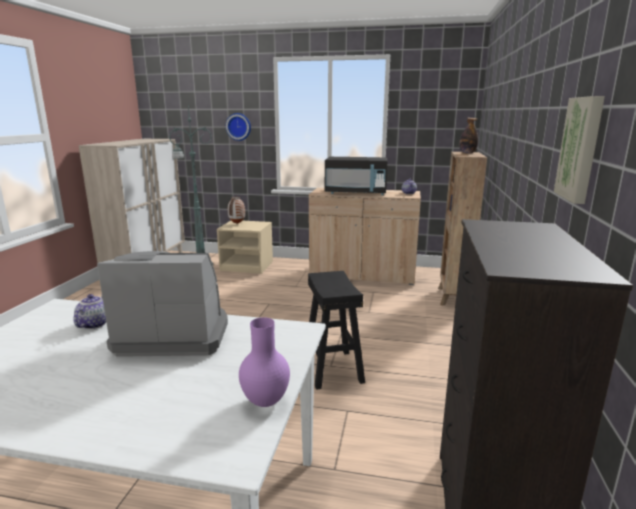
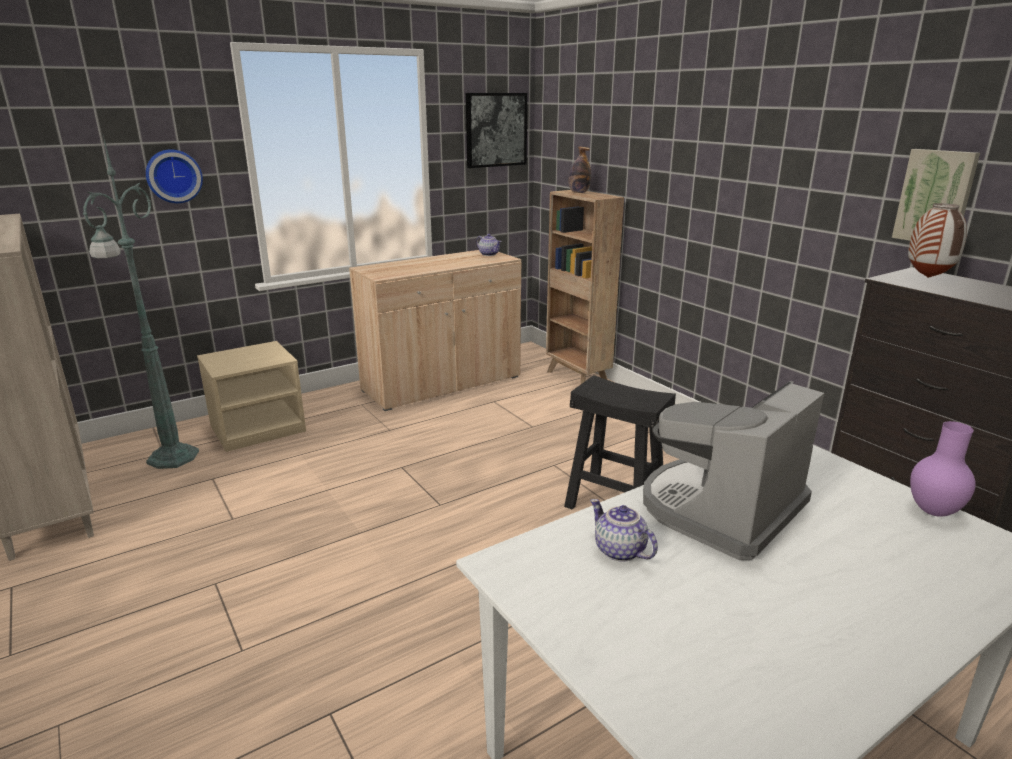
camera: 45 degrees left, 5 degrees up
(237, 223) = (226, 359): vase -> vase (927, 277)
(356, 193) = (430, 266): black microwave -> none
(444, 108) = (495, 130): none -> picture

